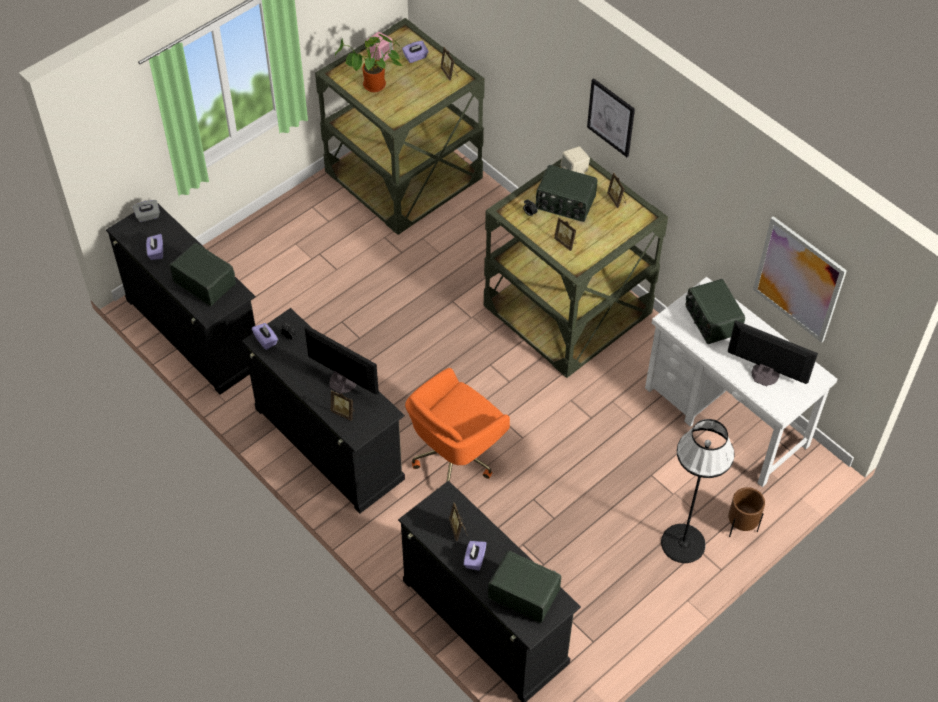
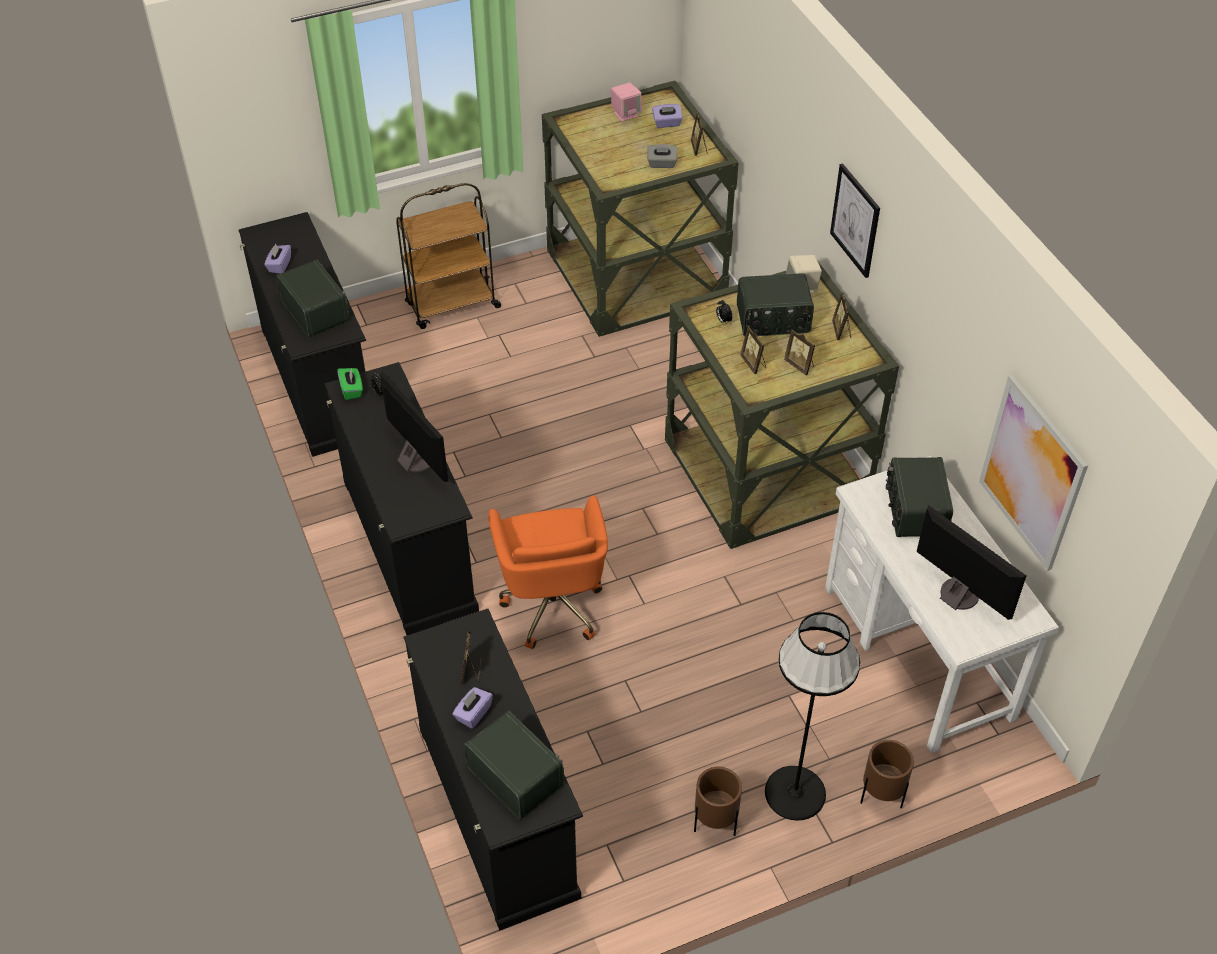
camera: 20 degrees right, 5 degrees down
(148, 216) = (291, 226): grey tissue box -> grey tissue box (661, 164)
(266, 340) = (351, 390): purple tissue box -> green tissue box
(270, 239) = (451, 306): none -> brown cart
(344, 412) = (401, 493): picture frame -> picture frame (800, 365)
(373, 87) = (601, 143): potted plant -> none
(456, 458) = (552, 605): orange office chair -> orange office chair turned 75 degrees counterclockwise
(565, 203) = (773, 320): radio -> radio turned 45 degrees counterclockwise
(638, 581) = (714, 823): none -> brown planter

